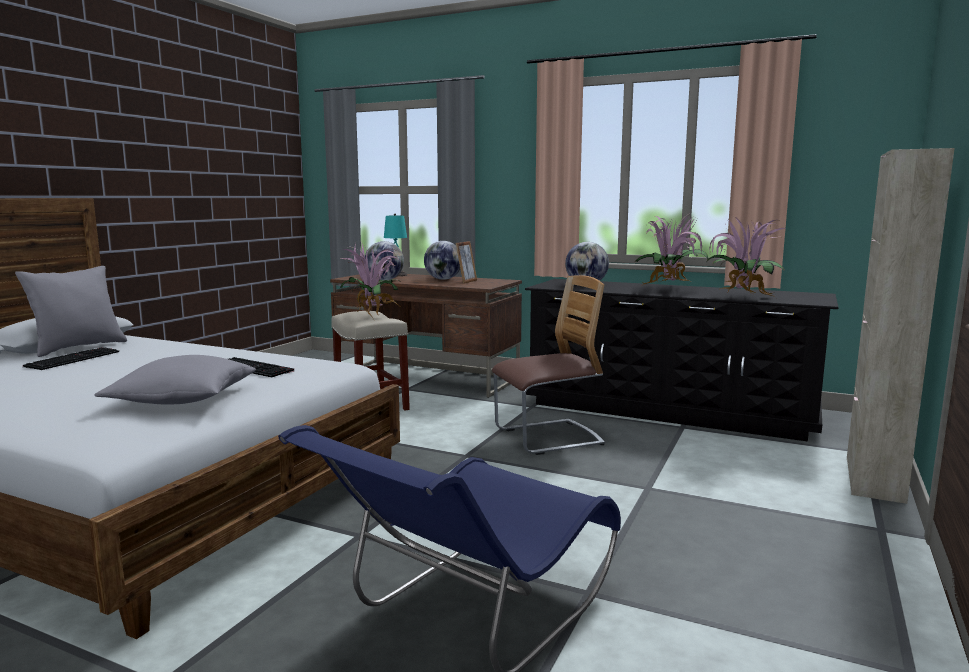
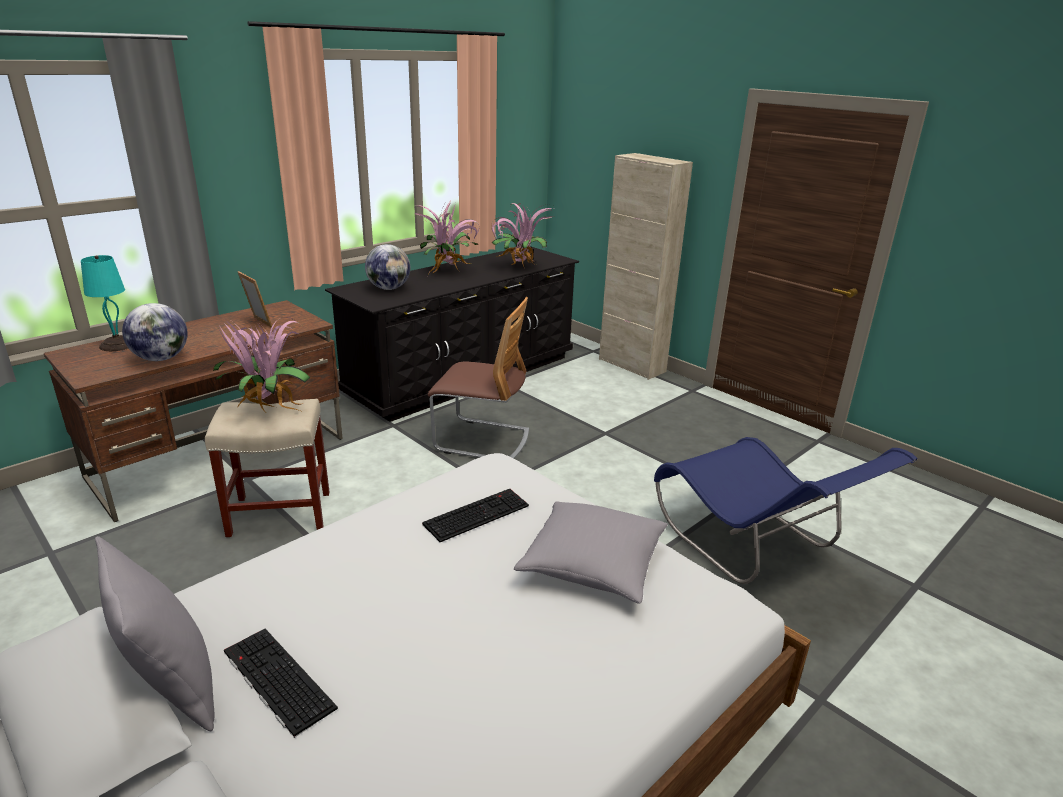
camera: 70 degrees left, 15 degrees up
(443, 279) = (214, 329): globe -> none
(548, 438) = (482, 440): chair -> chair turned 105 degrees clockwise

